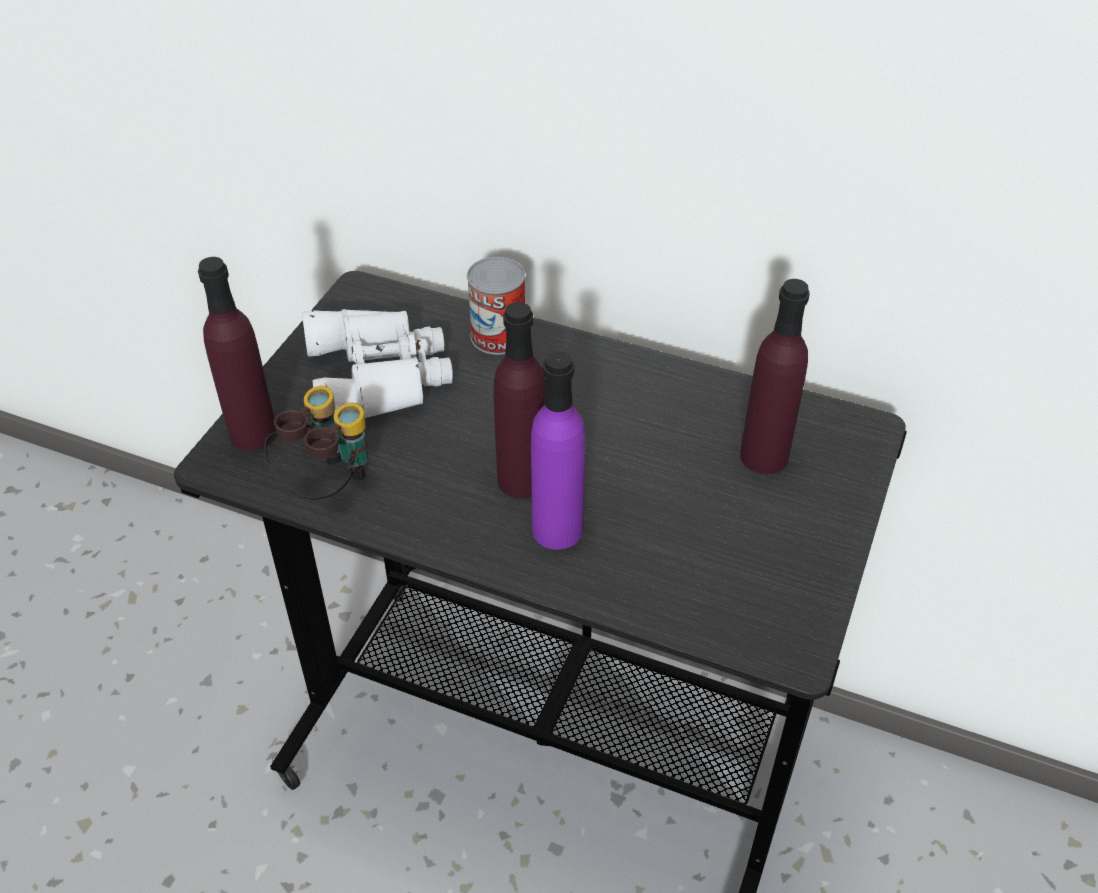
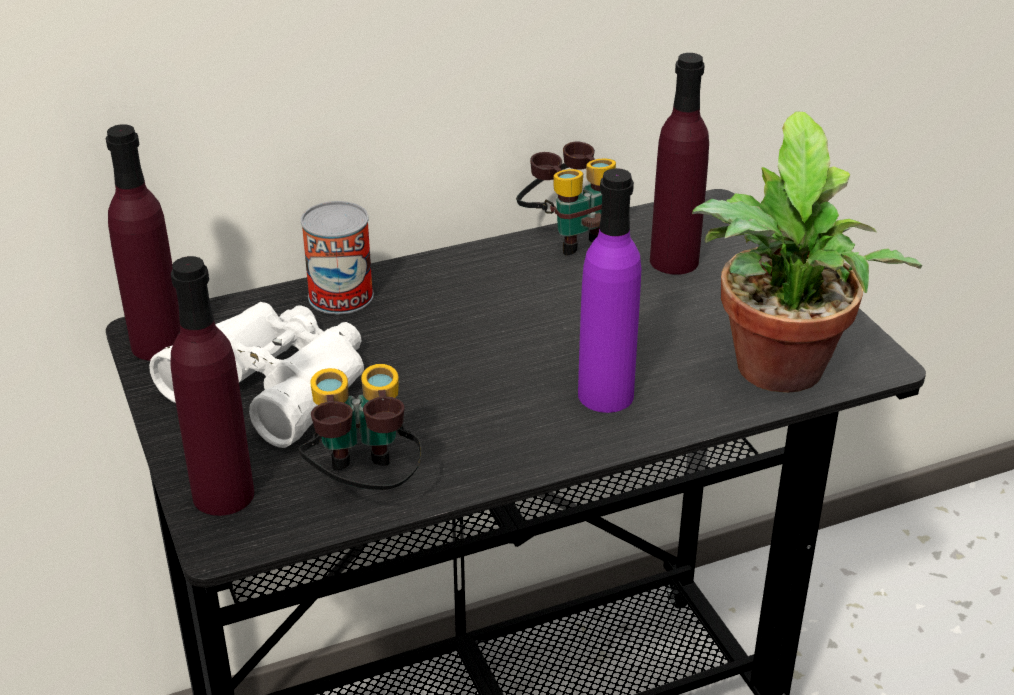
camera: 45 degrees left, 10 degrees down
(521, 480) = (524, 380): purple bottle -> purple bottle (158, 345)
(701, 605) = (779, 375): none -> potted plant
(714, 384) = (567, 236): none -> binoculars

